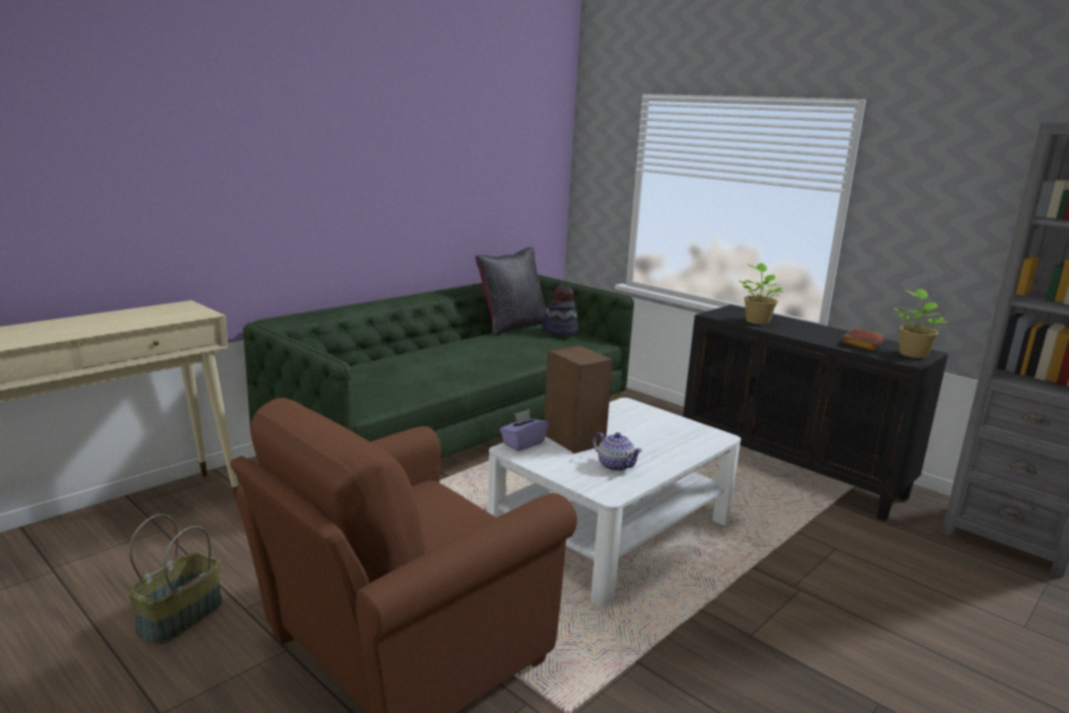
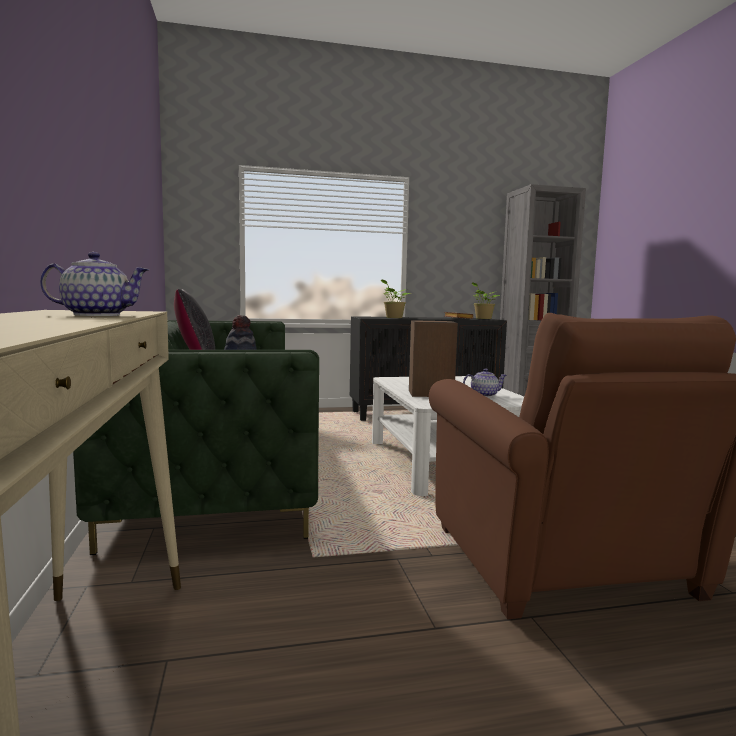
camera: 55 degrees left, 10 degrees down
(130, 322) = (96, 315): none -> teapot
(180, 616) = (419, 677): basket -> none
(523, 443) = (422, 401): purple tissue box -> none

